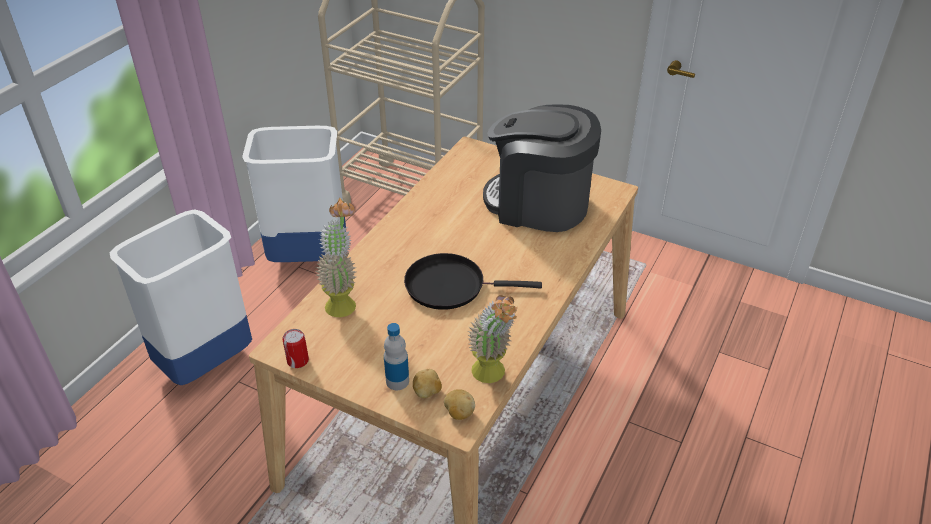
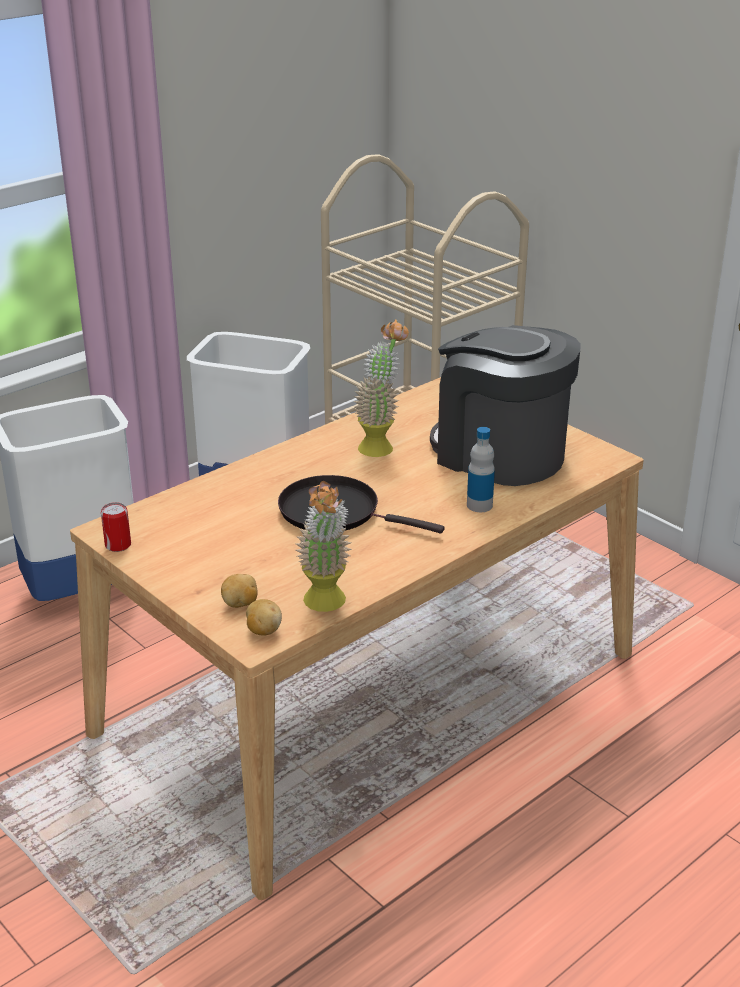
camera: 20 degrees right, 10 degrees down
(343, 301) = (203, 502): potted plant -> potted plant (380, 445)
(397, 381) = (214, 586): bottle -> bottle (479, 505)

